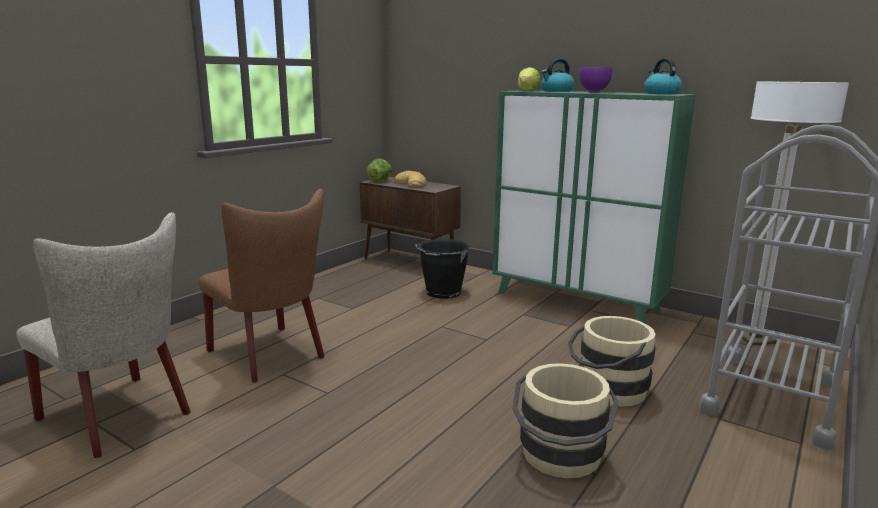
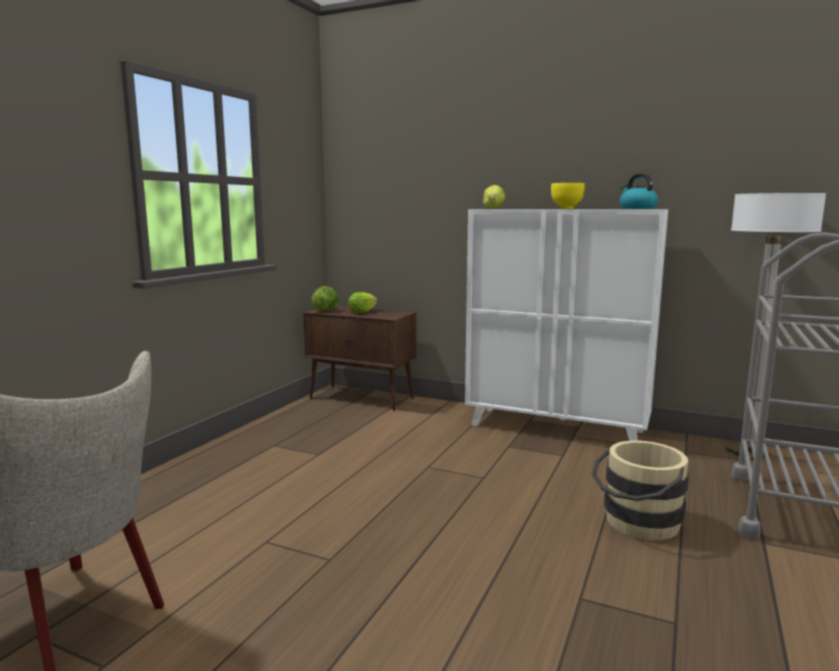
camera: 10 degrees left, 5 degrees down
(271, 356) = (243, 520): brown chair -> none
(411, 183) = (362, 312): bread -> lettuce
(442, 293) = (412, 429): black bucket -> none
(556, 91) = (526, 208): kettle -> none
(560, 458) = (629, 610): beige bucket -> none
(577, 301) = (556, 428): green cabinet -> white cabinet
(594, 92) = (567, 208): purple bowl -> yellow bowl

